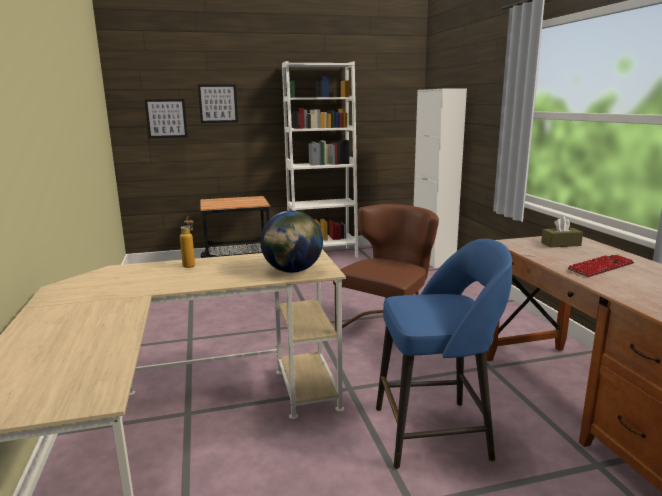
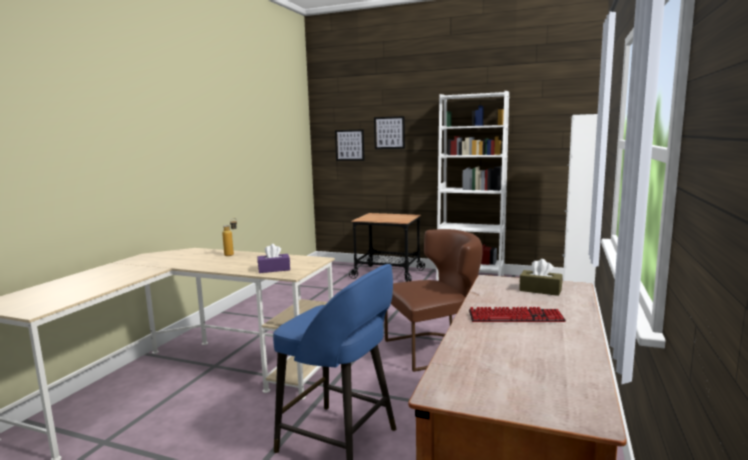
camera: 35 degrees right, 5 degrees down
(292, 271) = (274, 269): globe -> purple tissue box

